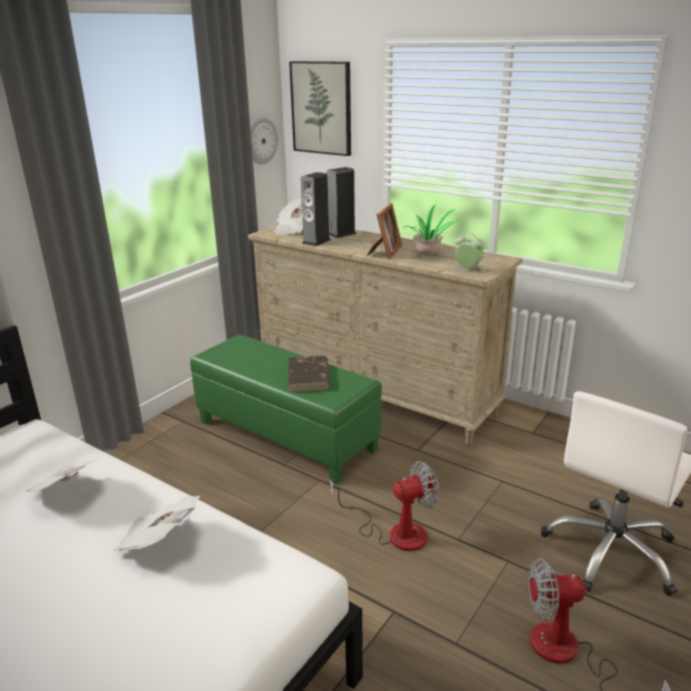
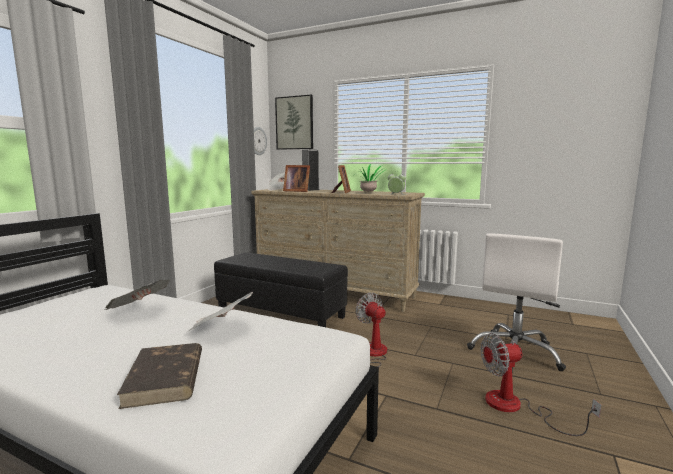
camera: 10 degrees left, 15 degrees down
(284, 435) = (280, 314): green ottoman -> black ottoman
(308, 377) = (299, 265): brown book -> brown book (165, 378)
(316, 241) = (296, 191): speaker -> picture frame
(395, 532) = (371, 355): fan -> fan turned 90 degrees counterclockwise

